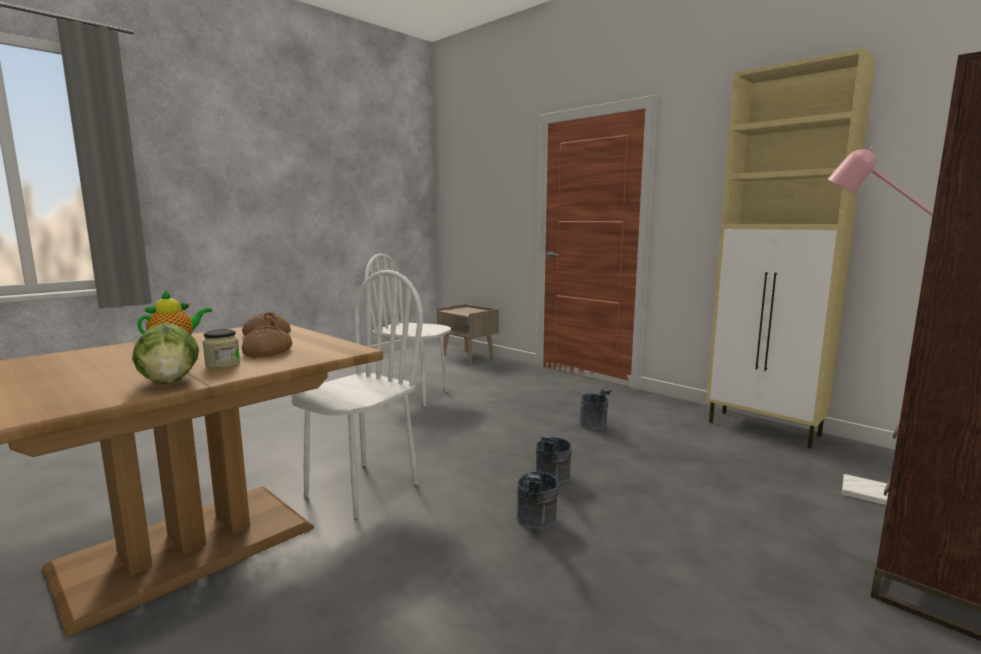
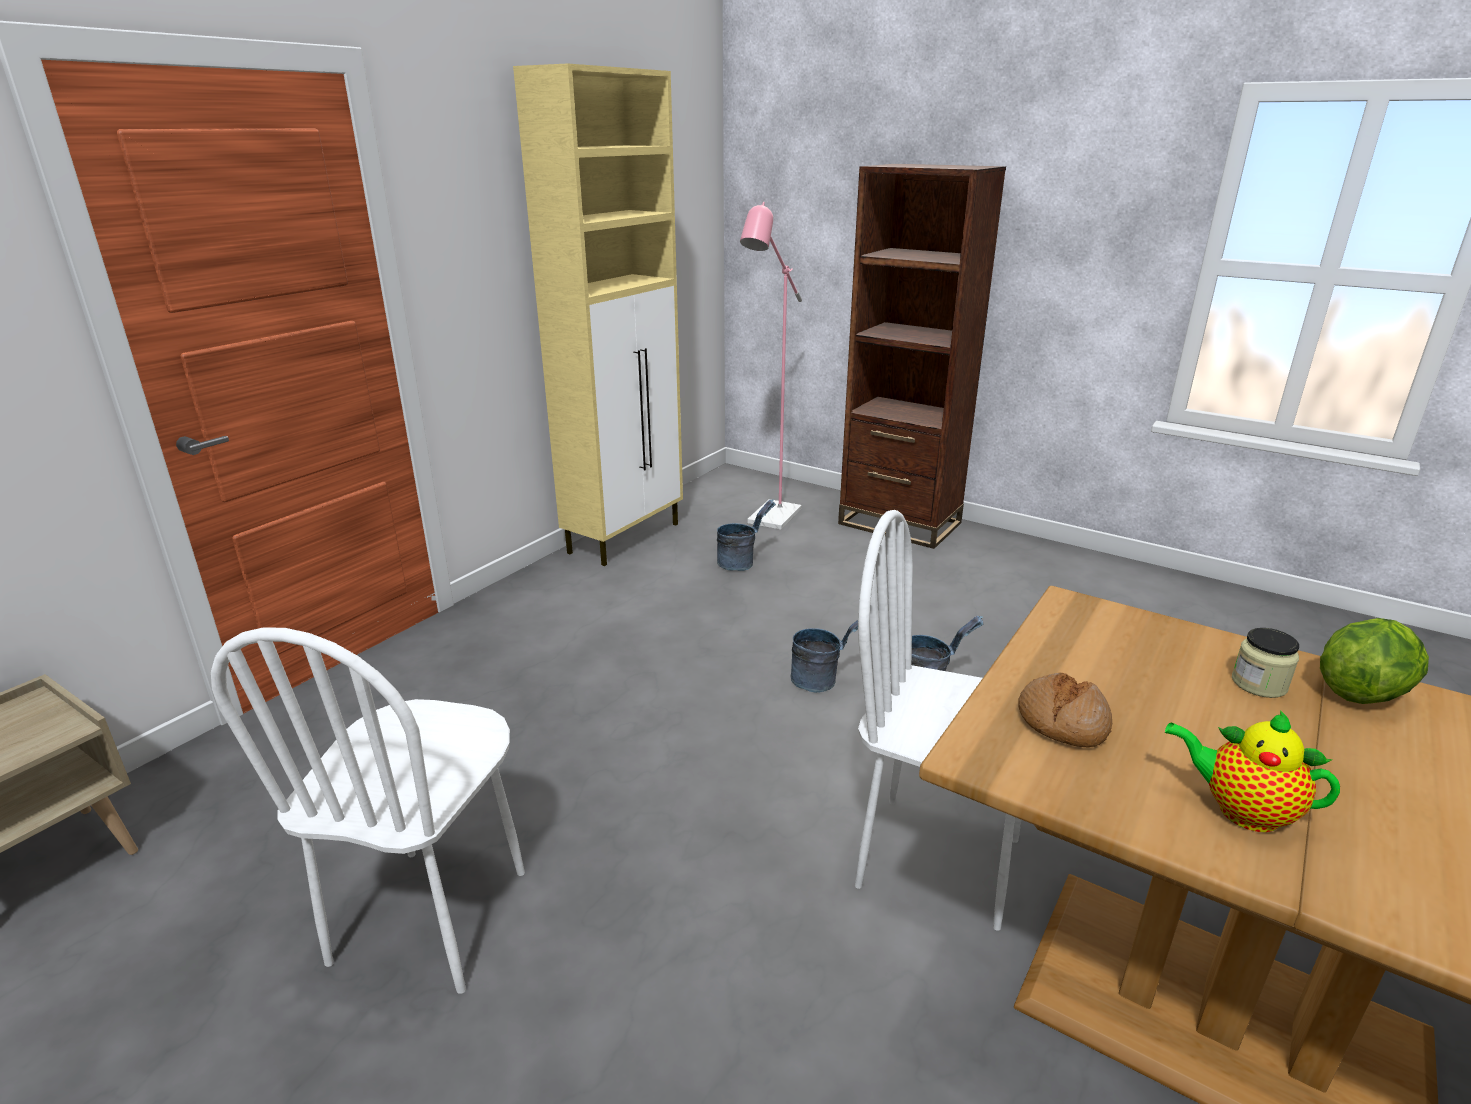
camera: 100 degrees left, 15 degrees up
(268, 352) = (1160, 671): bread -> none
(594, 426) = (632, 648): grey bucket -> grey bucket (741, 562)

